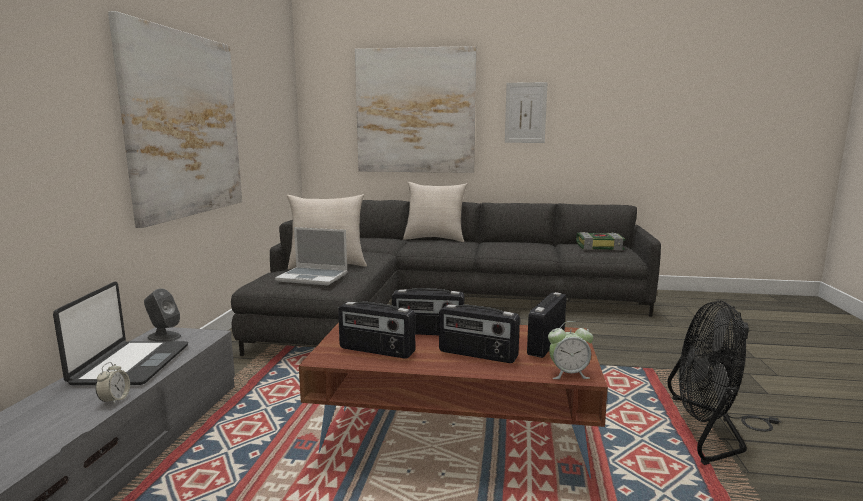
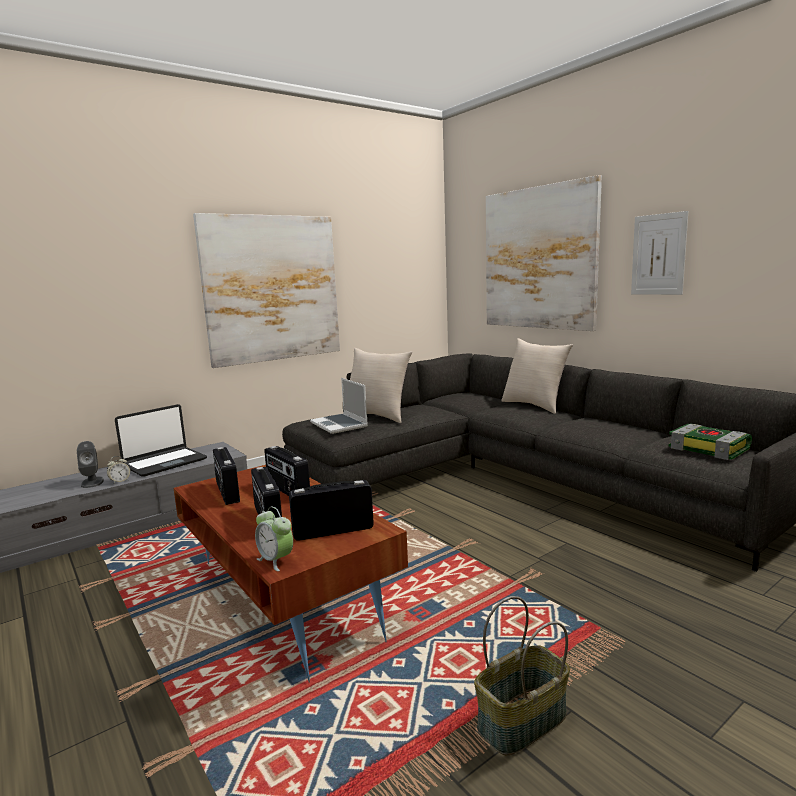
camera: 45 degrees right, 0 degrees up
(164, 337) = (210, 449): grey speaker -> grey speaker (92, 482)
(713, 429) = (522, 722): black fan -> basket

